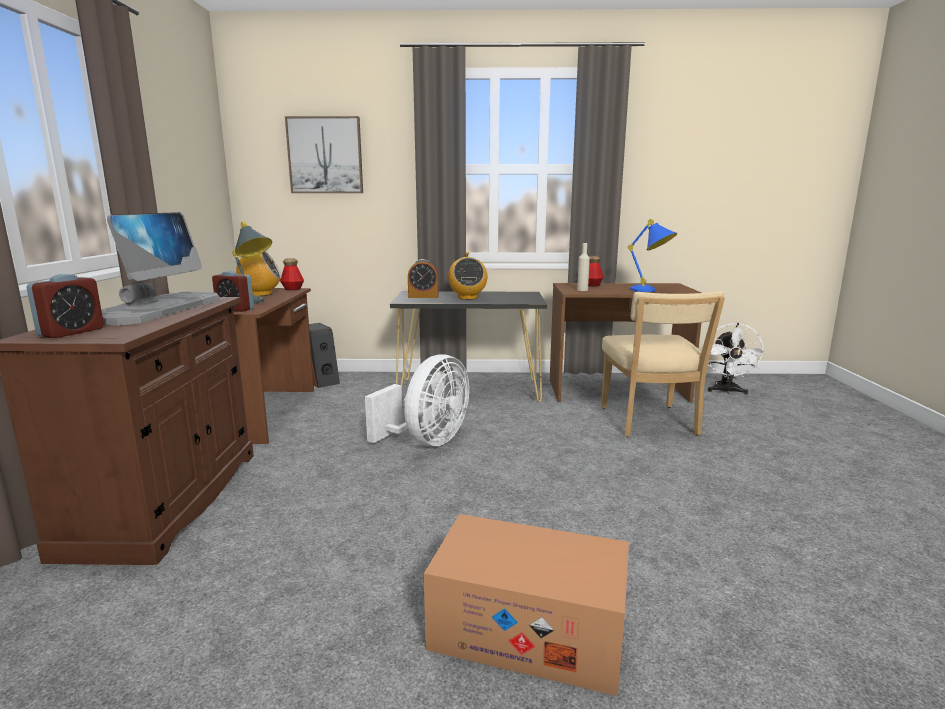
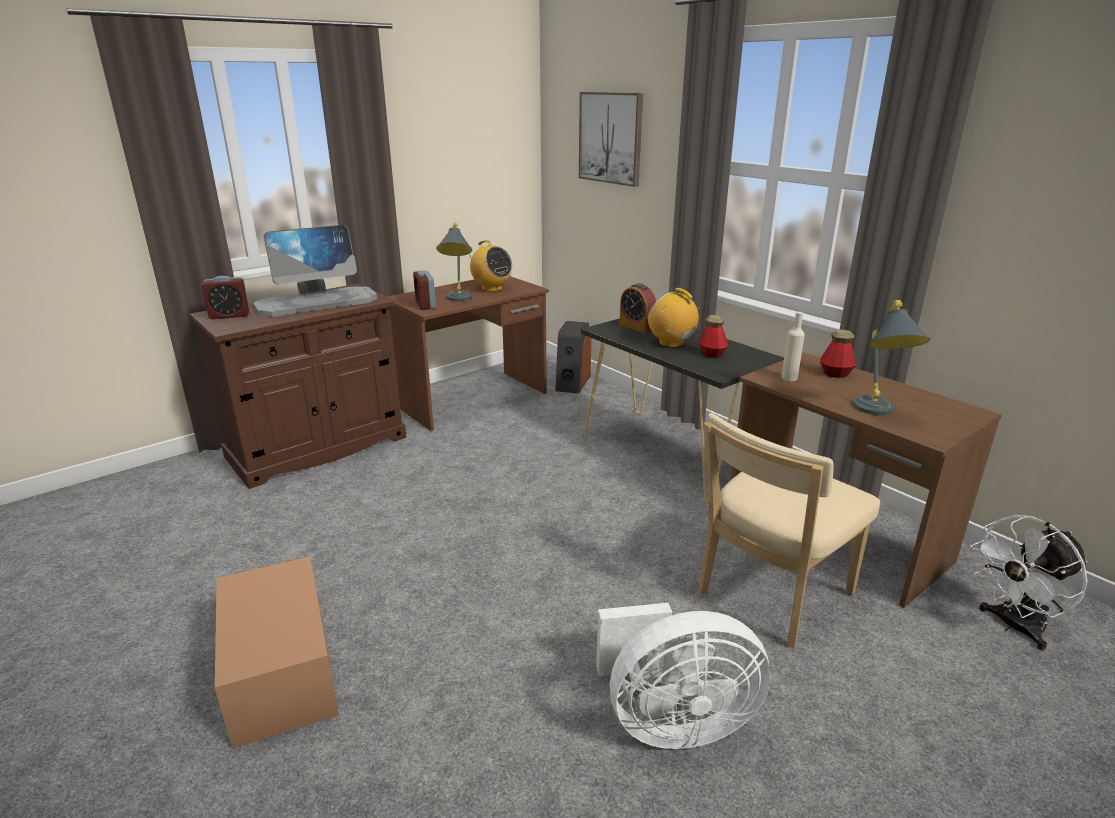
camera: 50 degrees right, 10 degrees up
(292, 289) = (531, 287): bottle -> bottle (711, 354)
(427, 441) = (523, 488): white fan -> white fan (672, 722)
(467, 298) = (671, 343): radio -> radio turned 90 degrees clockwise
(651, 291) = (877, 413): blue table lamp -> grey table lamp

